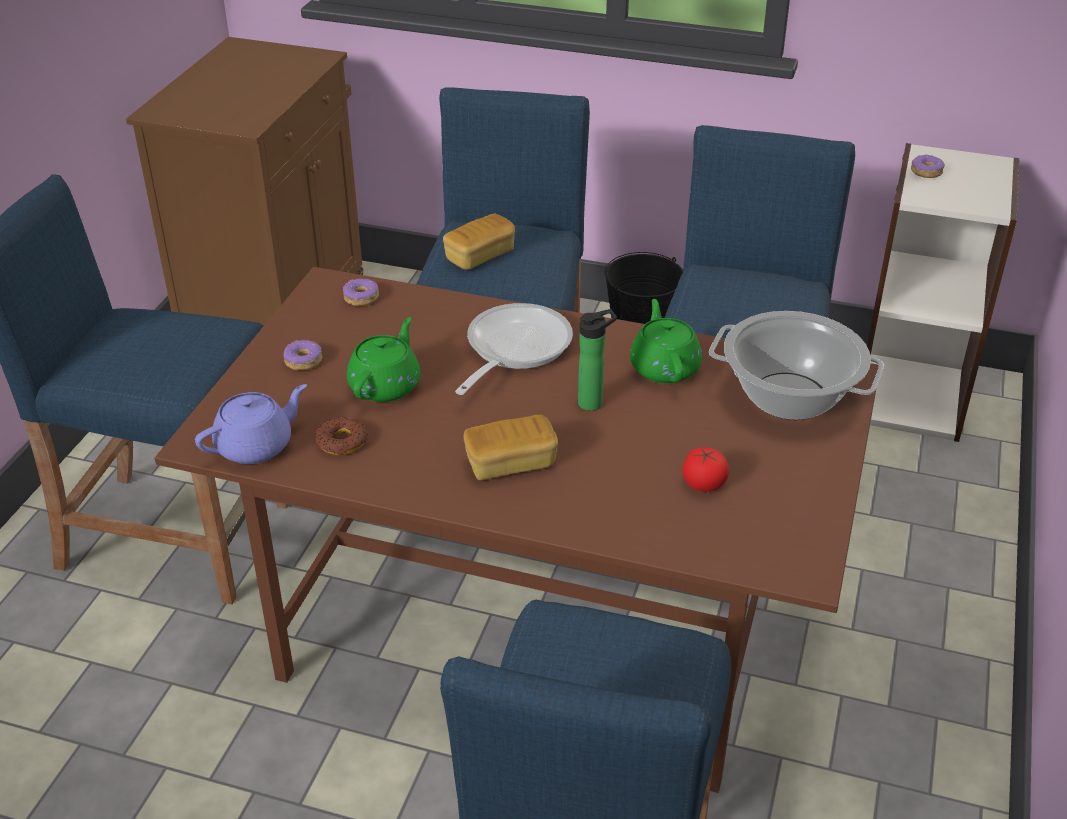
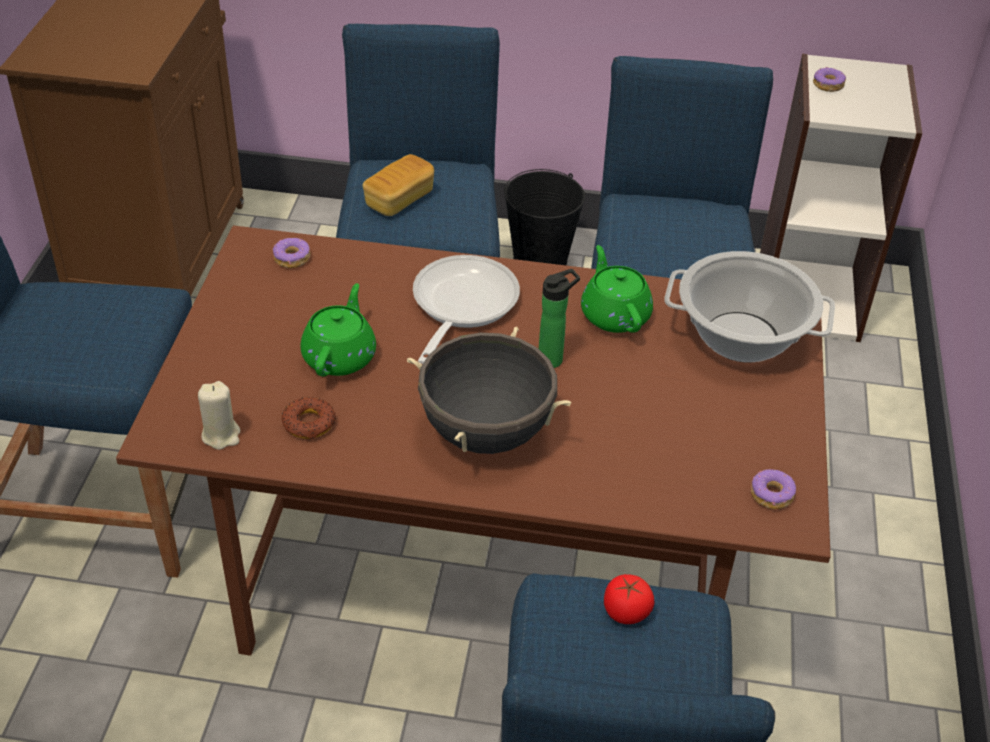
camera: 10 degrees left, 5 degrees up
(256, 446) = (221, 435): purple teapot -> beige candle
(303, 361) = (248, 335): donut -> donut (771, 495)
(510, 463) = (485, 432): bread -> black cooking pot
(703, 483) = (678, 438): tomato -> tomato (626, 612)

